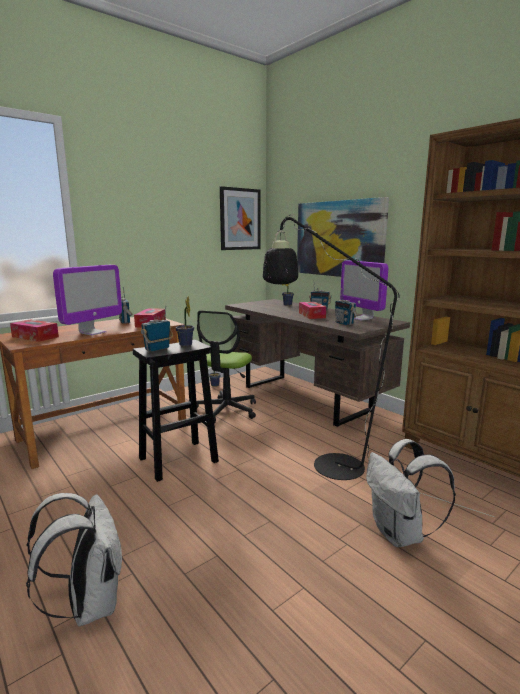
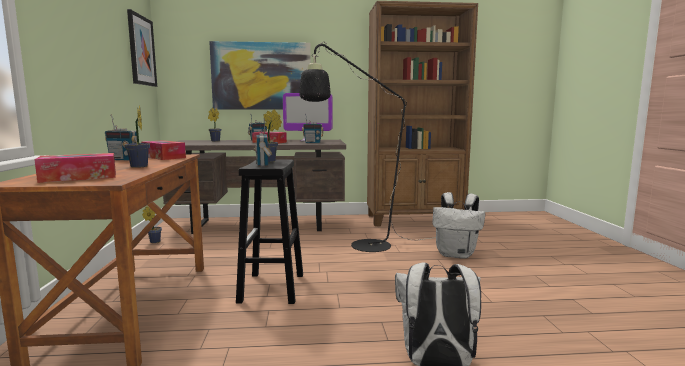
camera: 55 degrees left, 5 degrees down
(92, 332) = (139, 166): monitor -> potted plant
(226, 410) = (219, 251): office chair -> none

